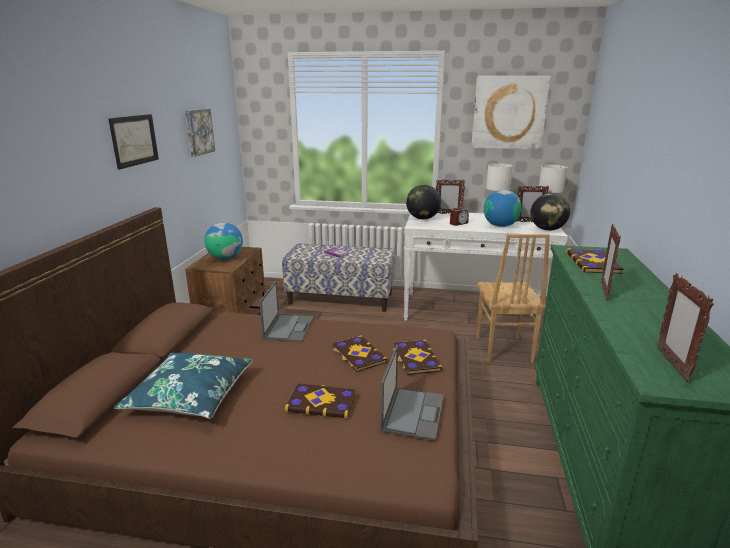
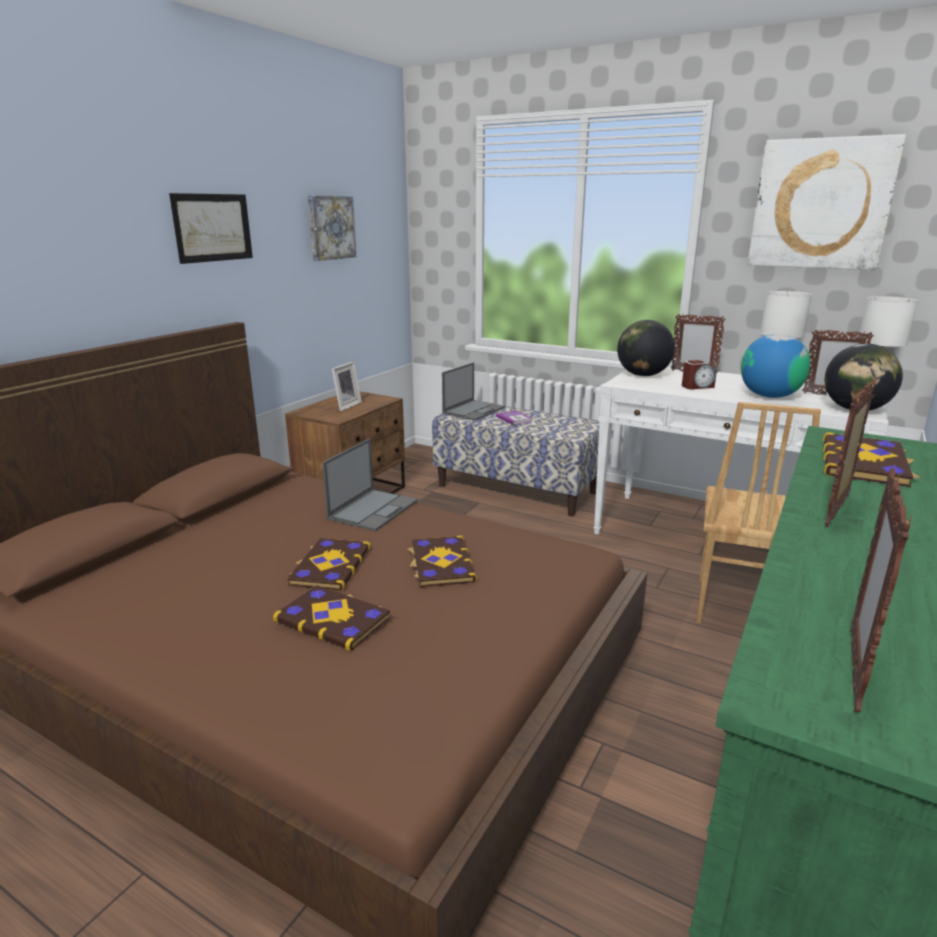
camera: 20 degrees right, 0 degrees up
(191, 395) = (183, 574): blue pillow -> none
(225, 258) = (345, 406): globe -> picture frame
(413, 412) = (455, 664): laptop -> laptop (474, 410)
(416, 358) = (524, 585): book -> book (329, 566)

